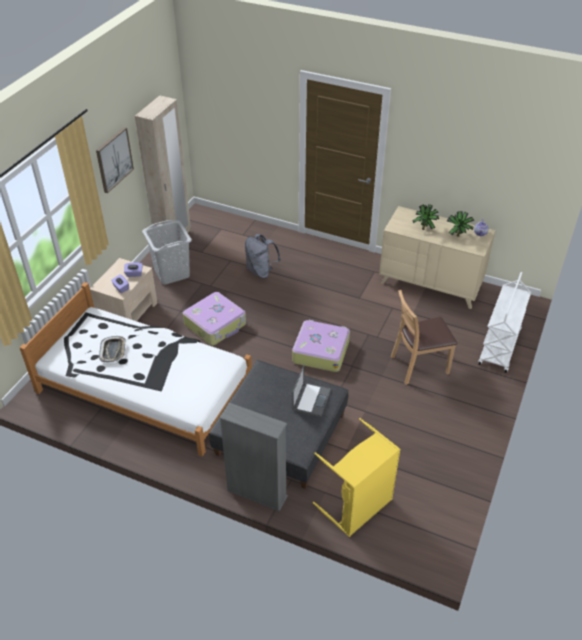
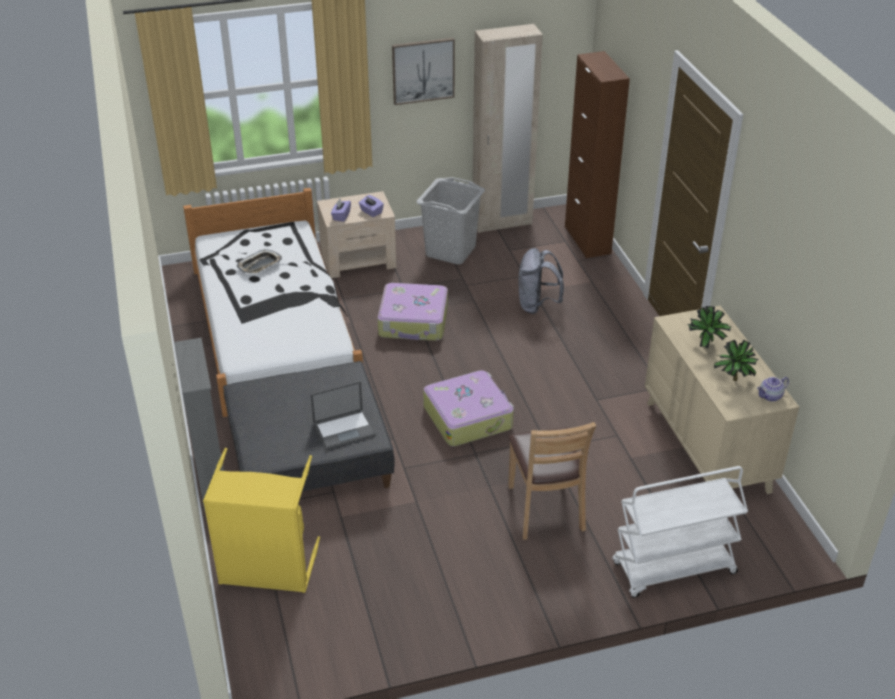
camera: 50 degrees right, 5 degrees down
(230, 221) = (587, 240): none -> brown cabinet
(419, 365) = (545, 509): brown chair -> brown chair turned 135 degrees counterclockwise

